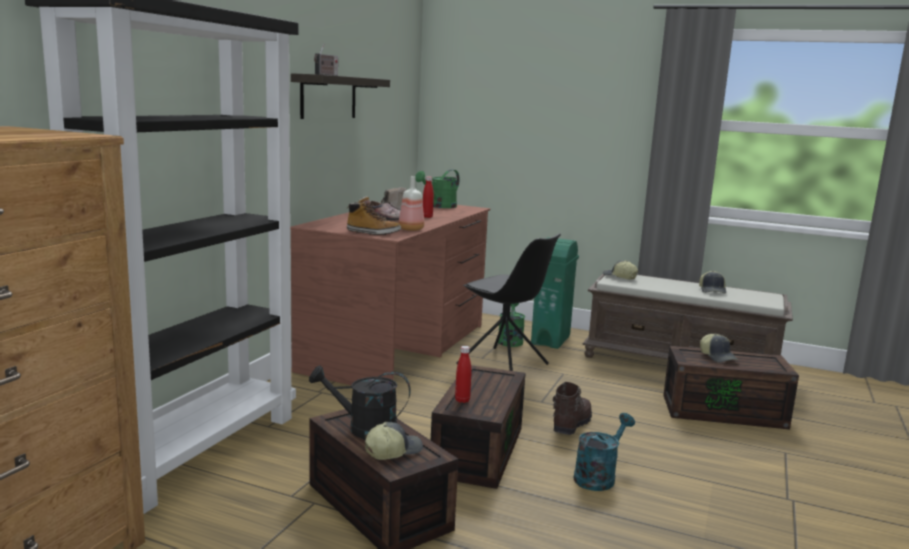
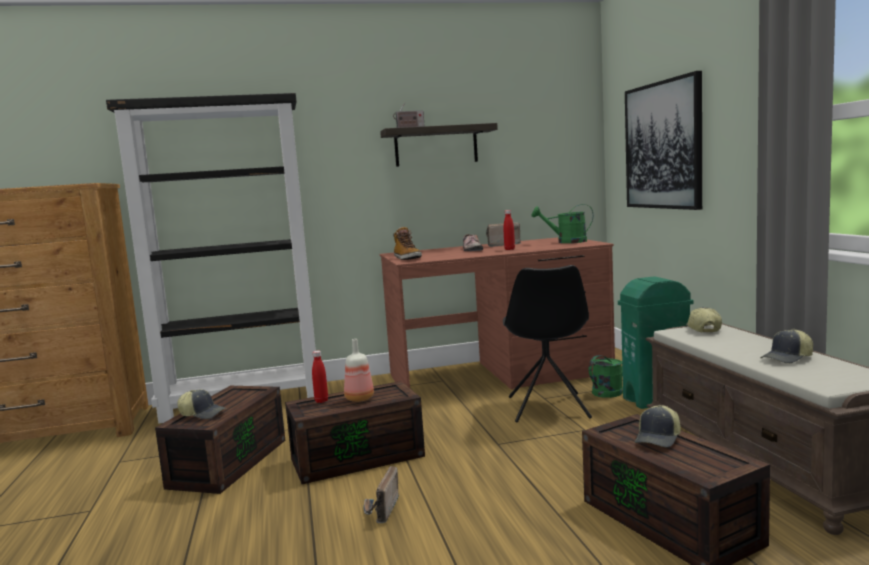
camera: 55 degrees right, 5 degrees down
(363, 429) = (229, 398): black watering can -> none
(411, 229) = (446, 257): bottle -> bottle (359, 399)
(518, 121) = (663, 145): none -> picture
(570, 424) = (470, 468): brown boot -> none
(598, 476) = (380, 511): turquoise watering can -> radio

